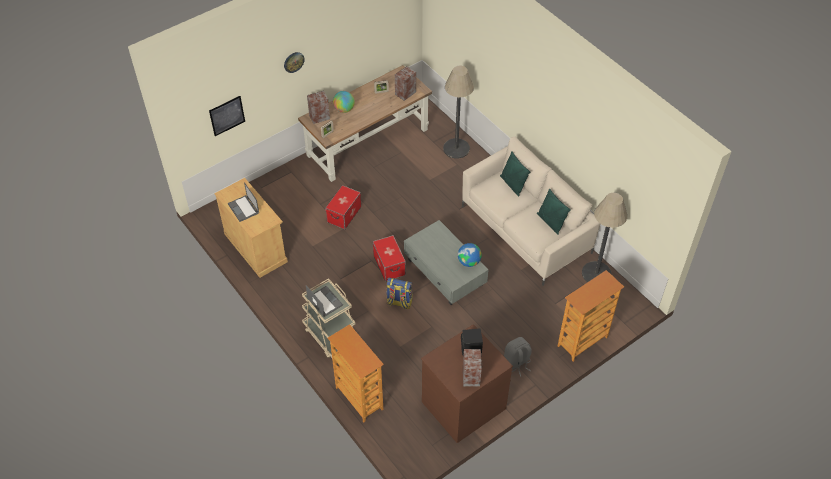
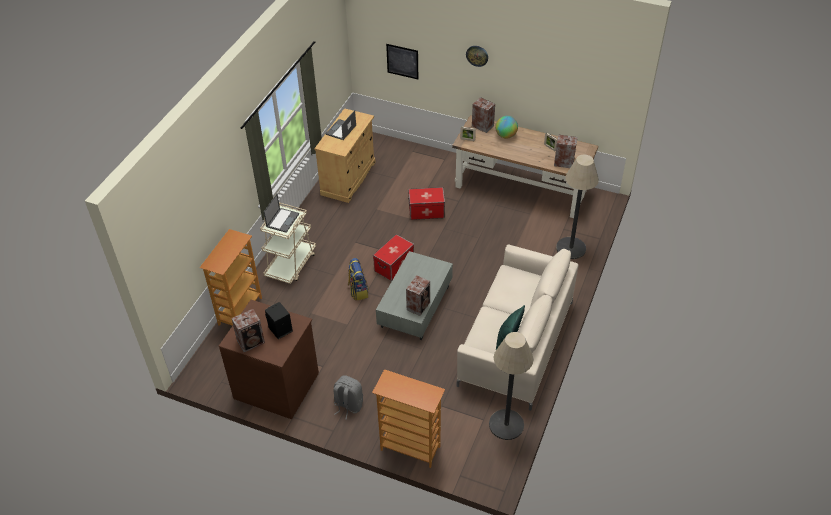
camera: 60 degrees right, 5 degrees down
(469, 262) = (419, 305): globe -> speaker
(512, 184) = (531, 290): green pillow -> none

